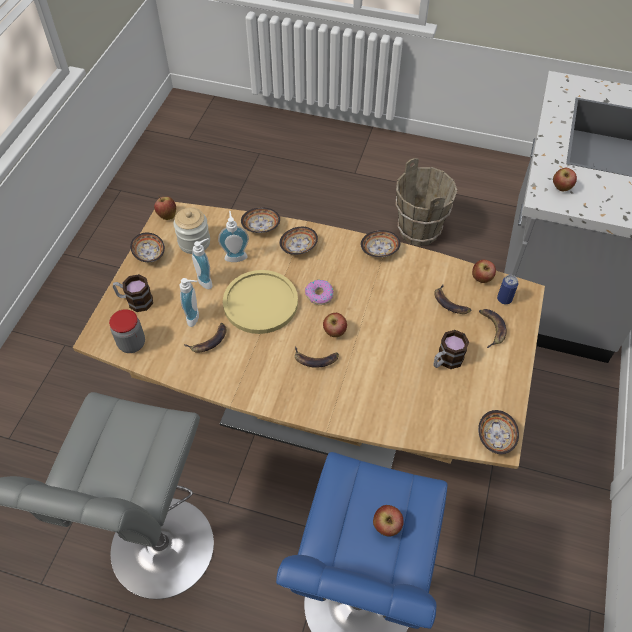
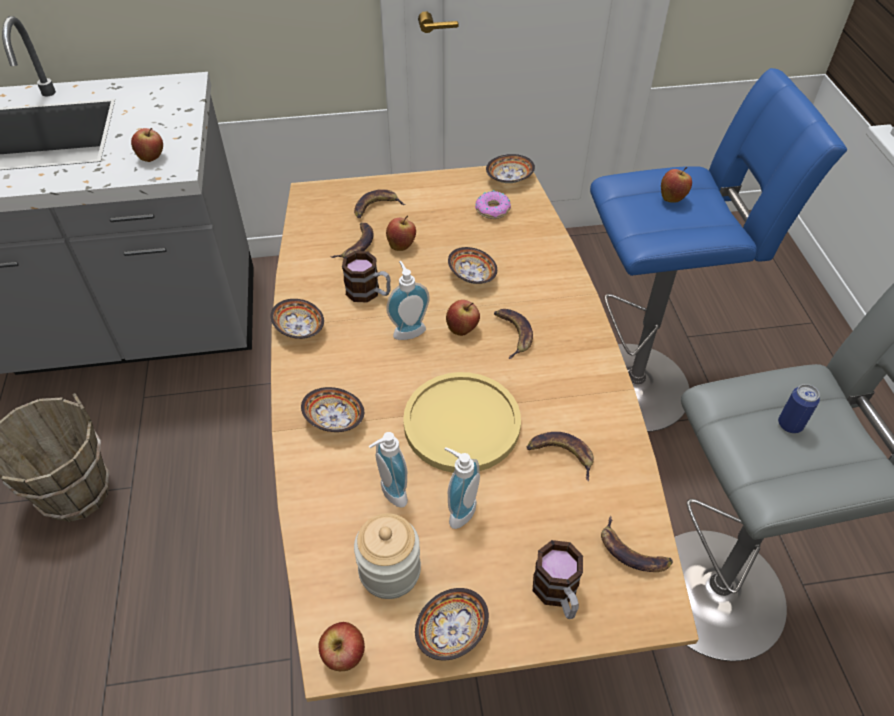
camera: 115 degrees left, 5 degrees down
(132, 343) = (632, 551): jar -> banana
(195, 317) = (534, 491): soap dispenser -> soap dispenser (408, 330)
(261, 227) = (312, 486): bowl -> bowl (472, 276)
(319, 295) = (411, 365): donut -> donut (493, 210)
(446, 361) = (442, 229): mug -> mug (369, 293)
(481, 279) = (305, 229): apple -> apple (401, 245)
(504, 299) = (328, 206): can -> can (790, 424)

